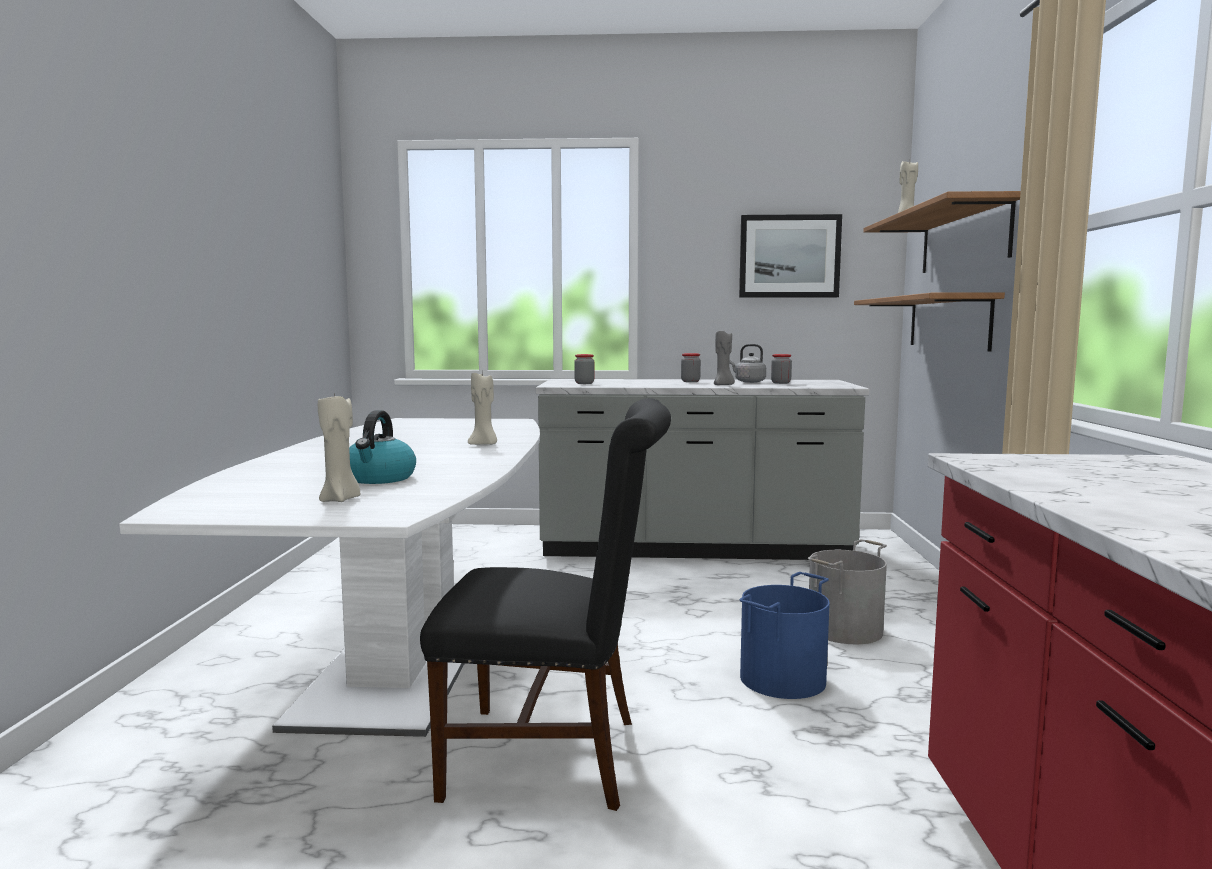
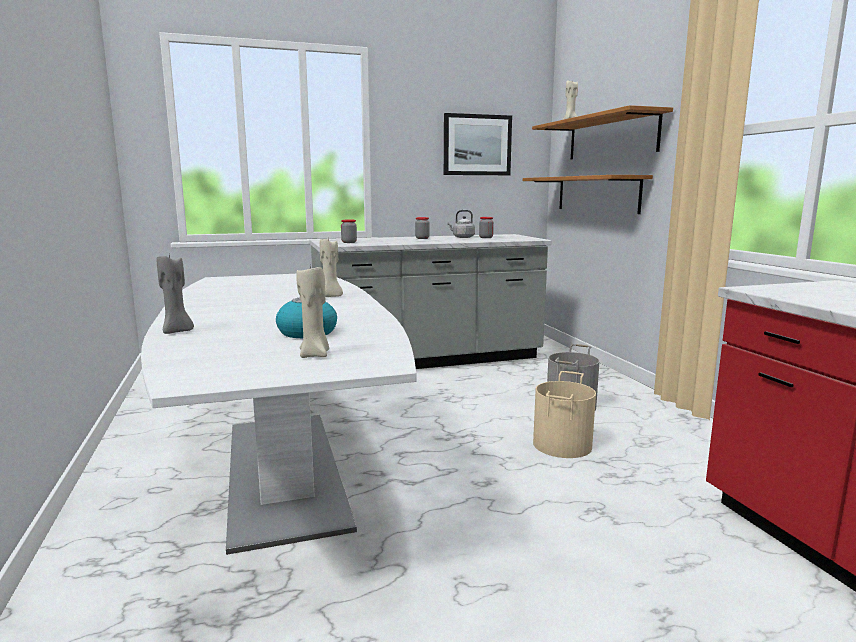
camera: 20 degrees left, 5 degrees up
(557, 756) = (465, 527): black chair -> none
(723, 385) = (453, 240): grey candle -> grey candle (177, 332)
(783, 679) = (563, 445): blue bucket -> beige bucket

